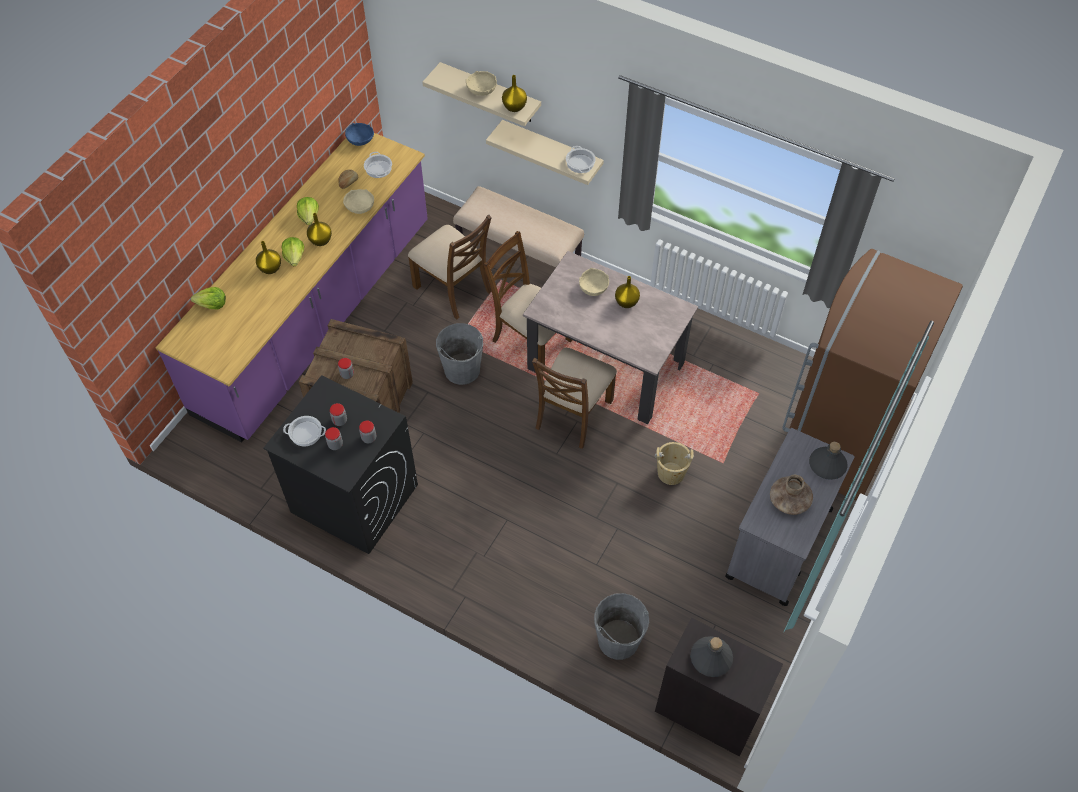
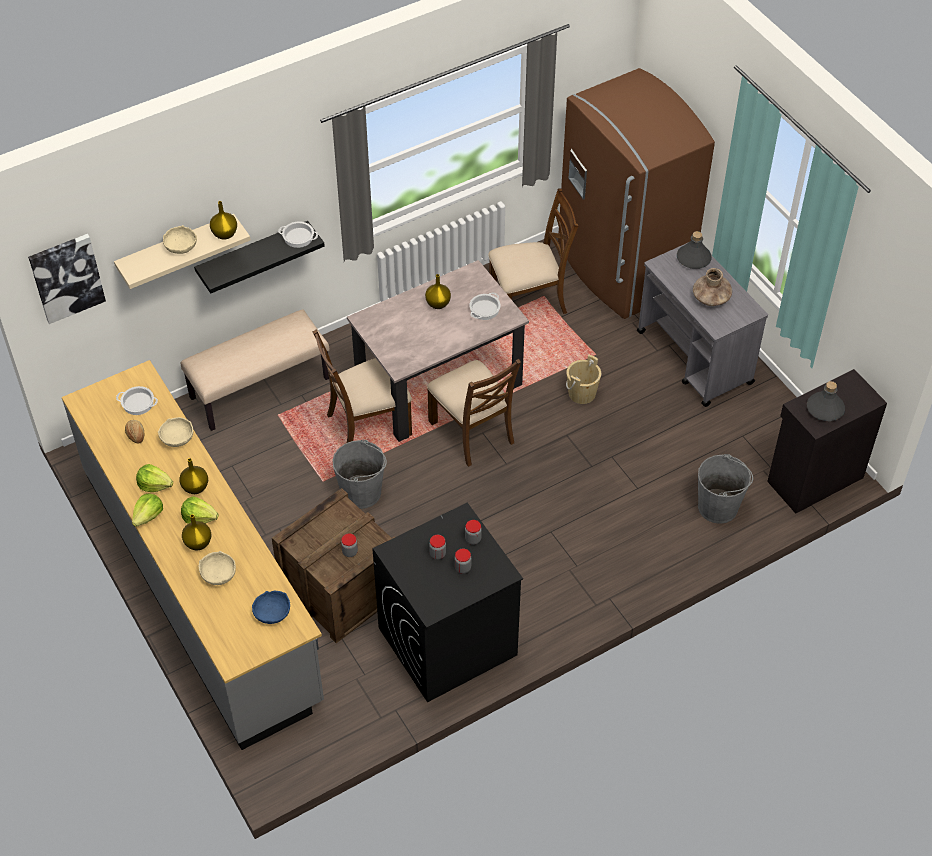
camera: 60 degrees left, 5 degrees down
(212, 305) = (207, 610): lettuce -> lettuce (148, 516)
(306, 433) = (433, 586): cooking pot -> cooking pot (484, 309)
(316, 317) = (202, 585): purple counter -> grey counter
(360, 140) = (85, 402): blue bowl -> blue bowl (271, 613)
(403, 45) = (66, 277): none -> picture
(453, 289) = (258, 456): brown chair -> brown chair (529, 301)
(552, 150) = (253, 255): beige shelf -> black shelf
(593, 288) = (404, 319): beige bowl -> beige bowl (218, 575)

